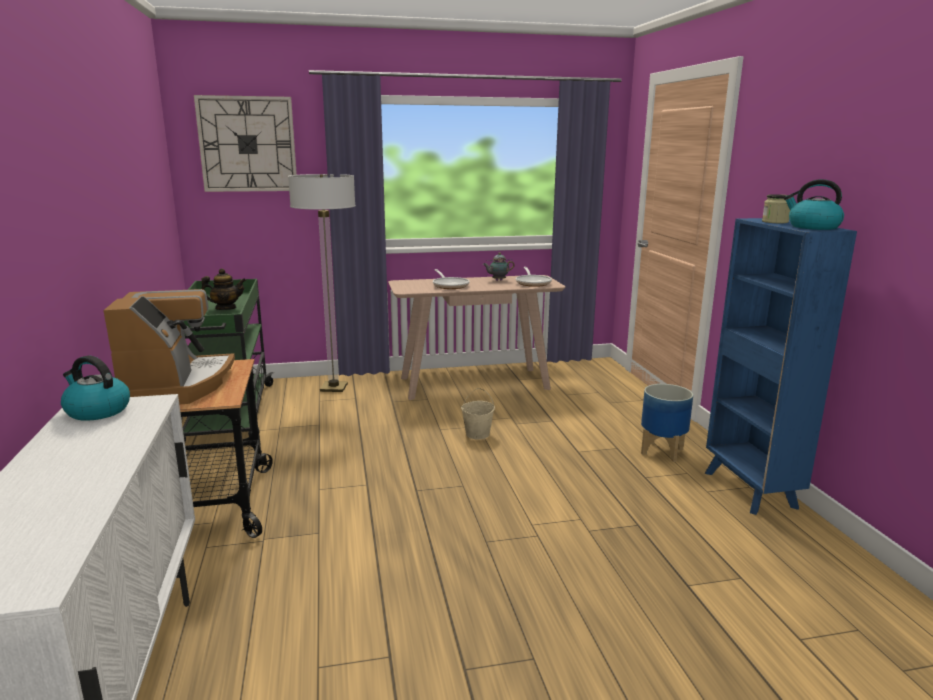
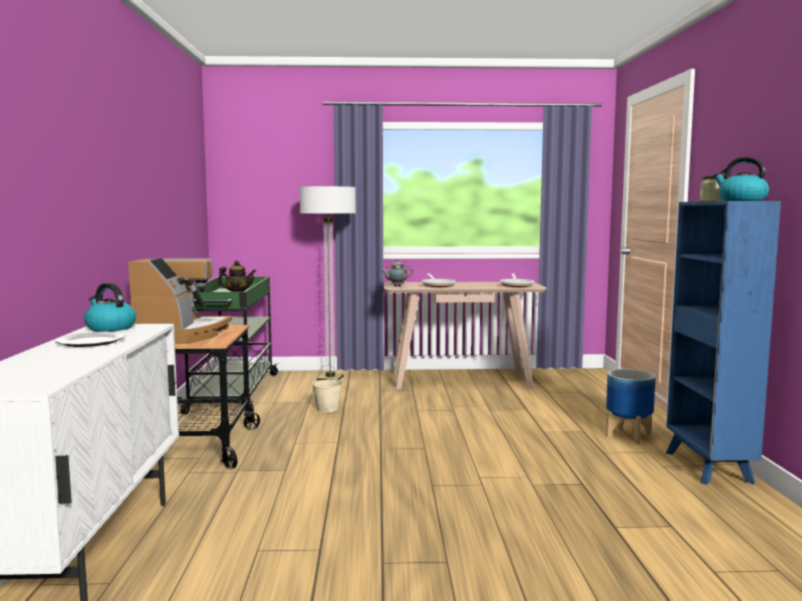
camera: 10 degrees right, 10 degrees down
(82, 449) = (92, 342): none -> plate
(247, 144) = (270, 163): wall clock -> none
(477, 434) = (451, 415): beige bucket -> beige bucket (328, 409)
(497, 280) = (484, 283): teapot -> teapot (396, 286)

